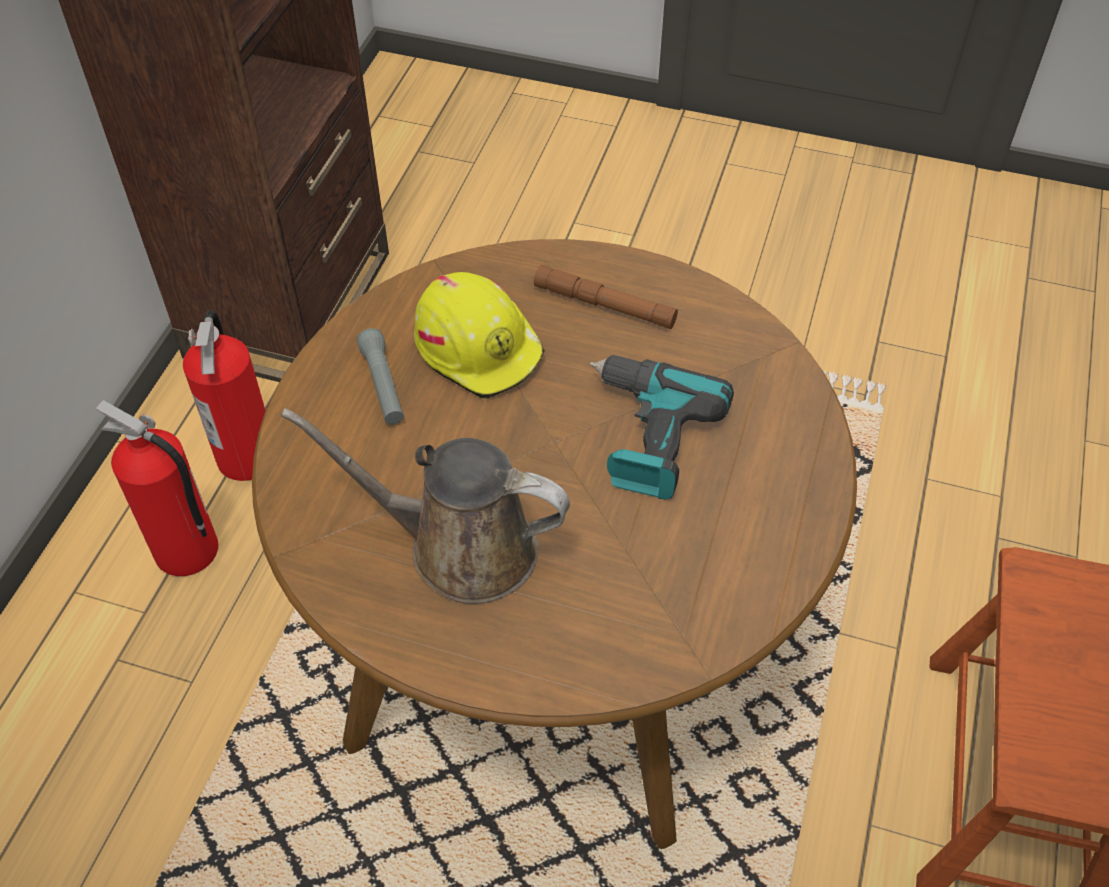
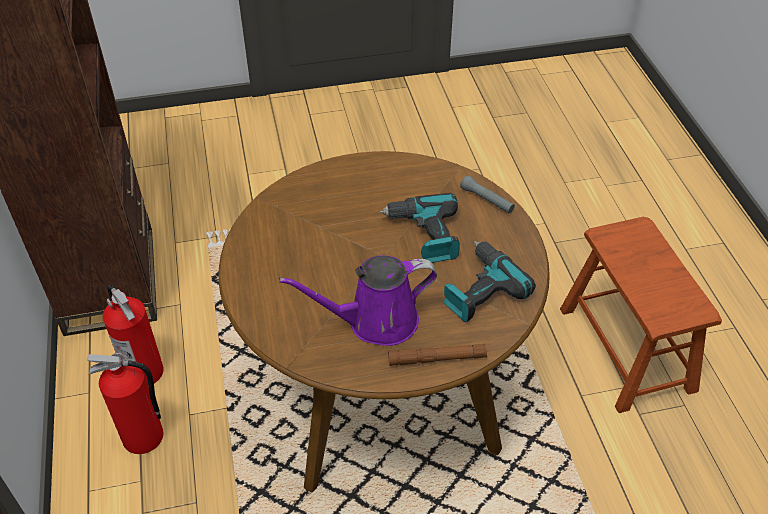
camera: 30 degrees left, 5 degrees down
(383, 385) = (278, 266): grey flashlight -> grey flashlight (487, 200)
(460, 547) = (375, 321): brown watering can -> purple watering can
(479, 347) = (313, 228): yellow hard hat -> none
(604, 305) = (360, 185): brown flashlight -> brown flashlight (437, 358)
(668, 573) = (479, 289): none -> power drill

